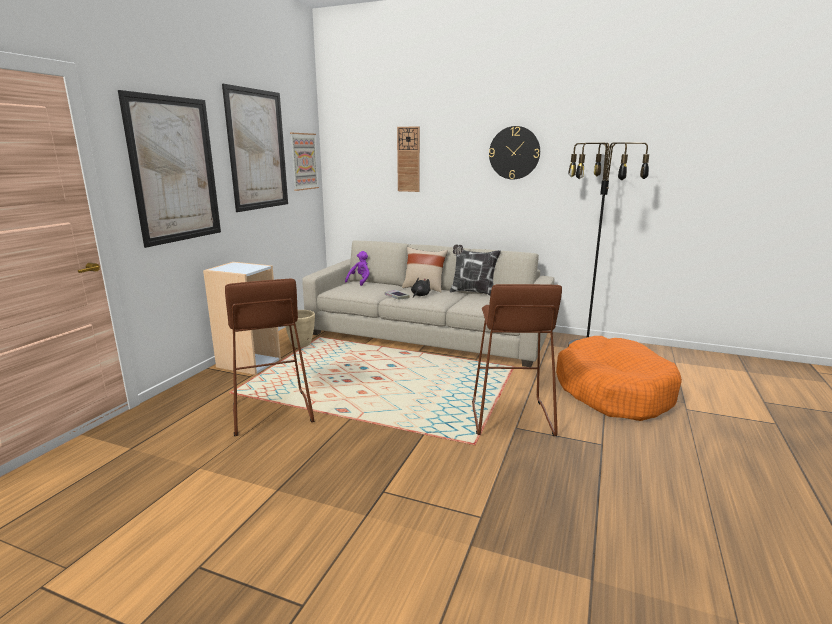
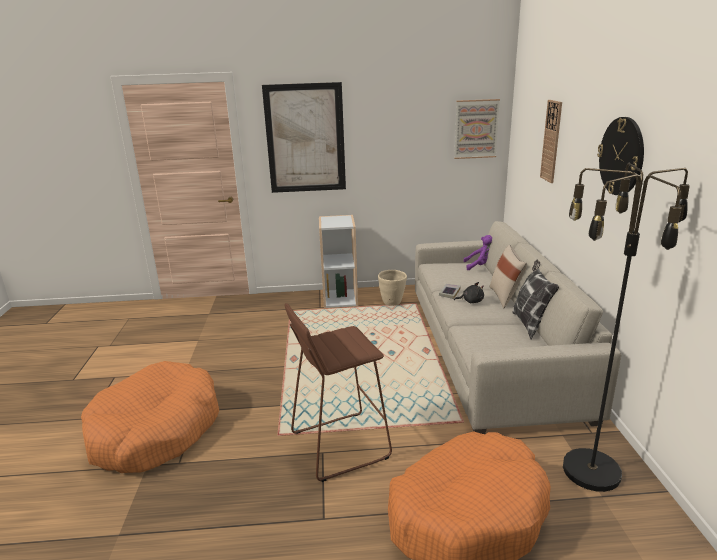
camera: 65 degrees right, 5 degrees up
(258, 150) = (404, 120): picture -> none
(271, 413) = (273, 335): brown stool -> none
(398, 531) = (155, 430): none -> orange dog bed

